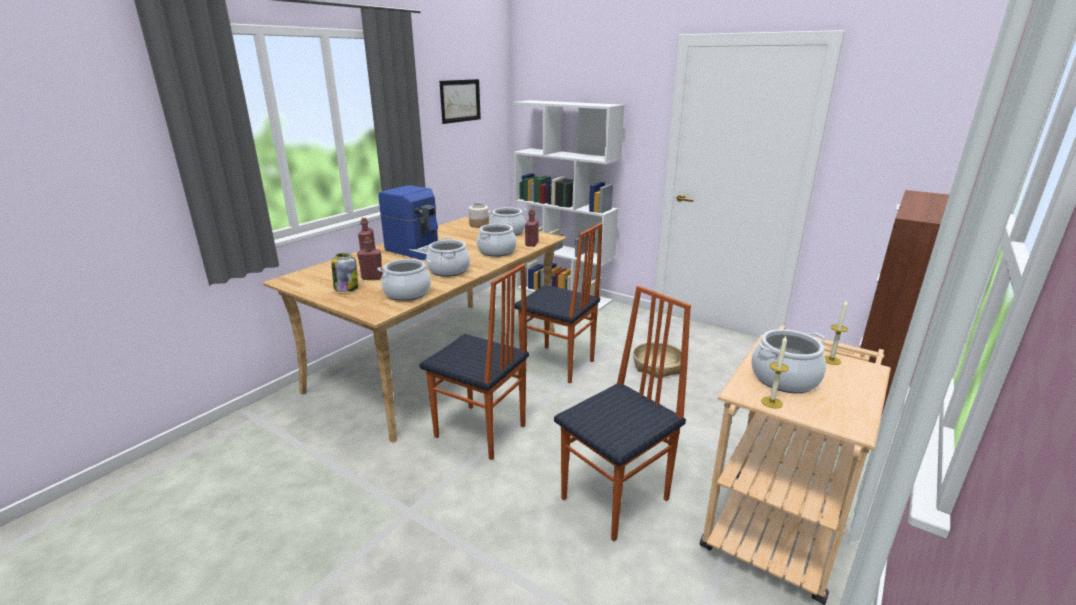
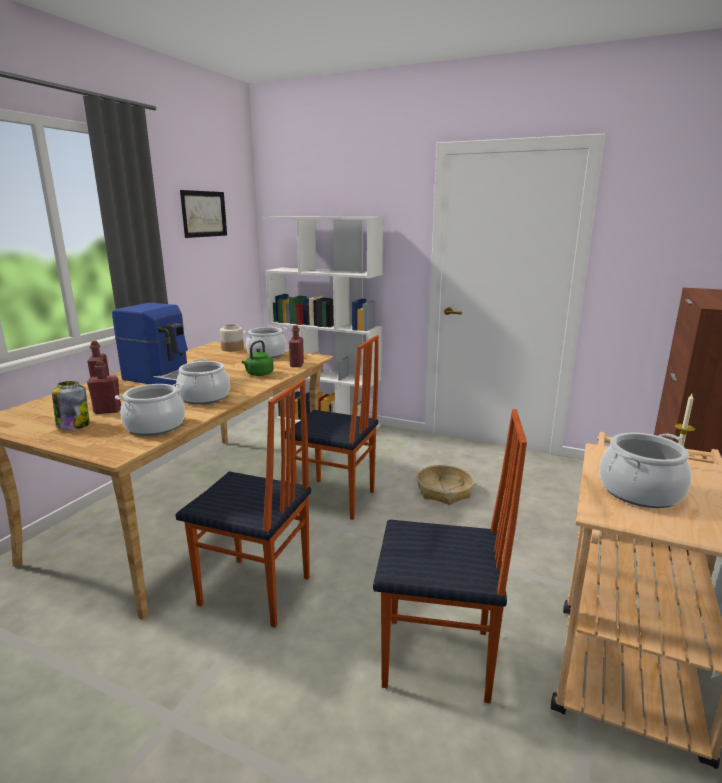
camera: 10 degrees left, 5 degrees down
(497, 251) = (258, 374): cooking pot -> green kettle
(617, 499) = (438, 660): chair -> chair turned 60 degrees clockwise
(771, 402) = (642, 522): candle -> none

